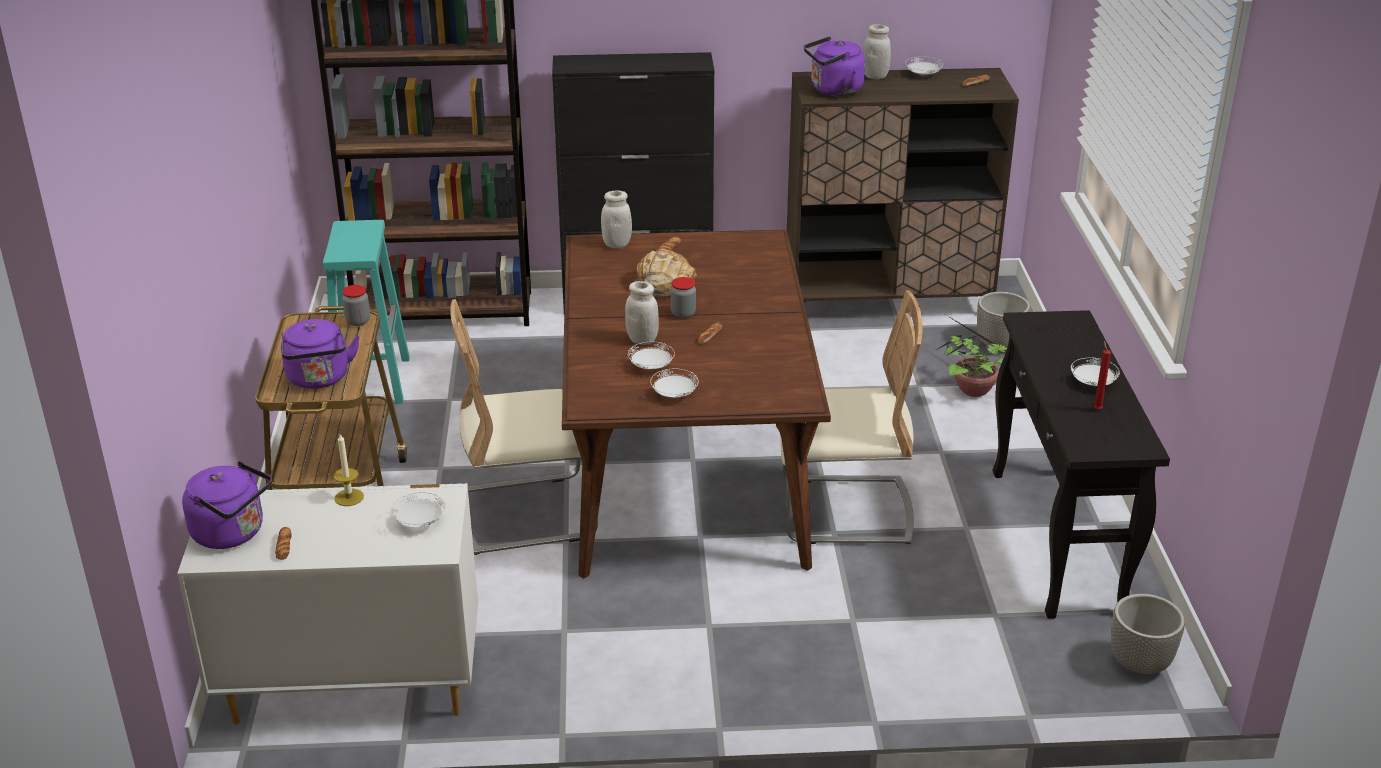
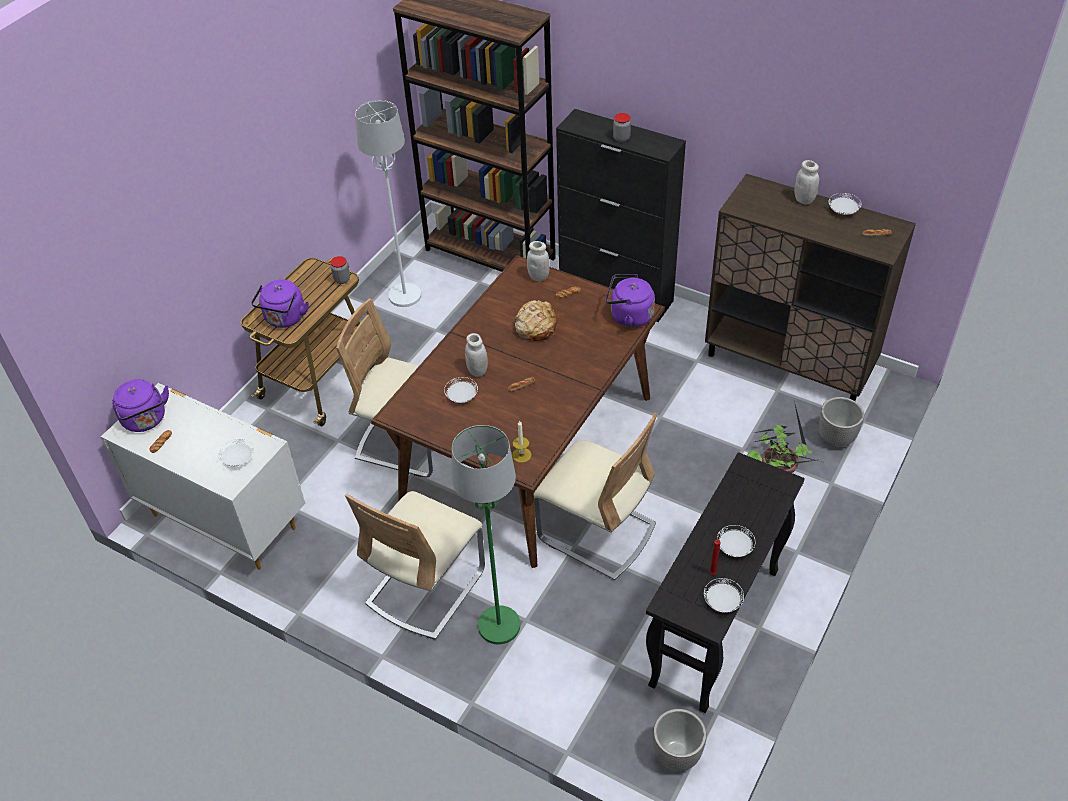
camera: 35 degrees right, 15 degrees up
(349, 497) = (220, 422): candle -> candle (521, 455)
(371, 380) = (404, 295): turquoise stool -> white floor lamp
(674, 394) = (454, 427): white plate -> white plate (722, 602)
(683, 314) = (522, 358): jar -> jar (621, 138)
(701, 640) = (426, 587): none -> beige chair
(827, 639) = (498, 626): none -> green floor lamp
(833, 90) = (756, 205): purple kettle -> purple kettle (628, 316)

